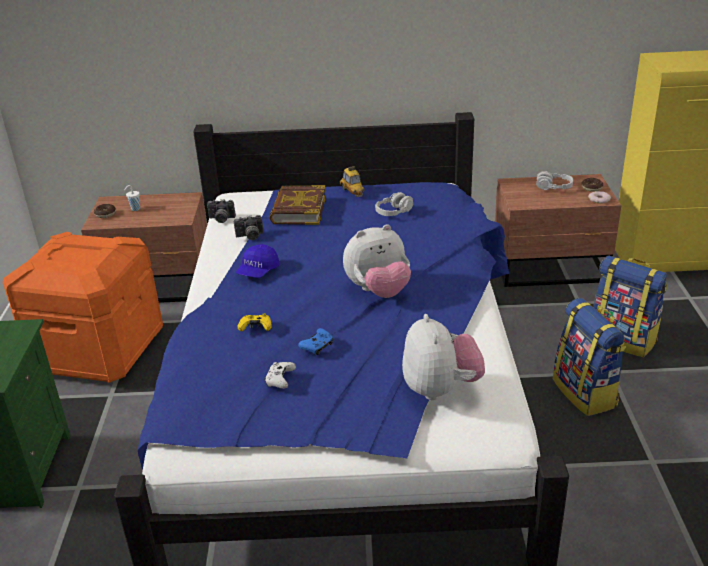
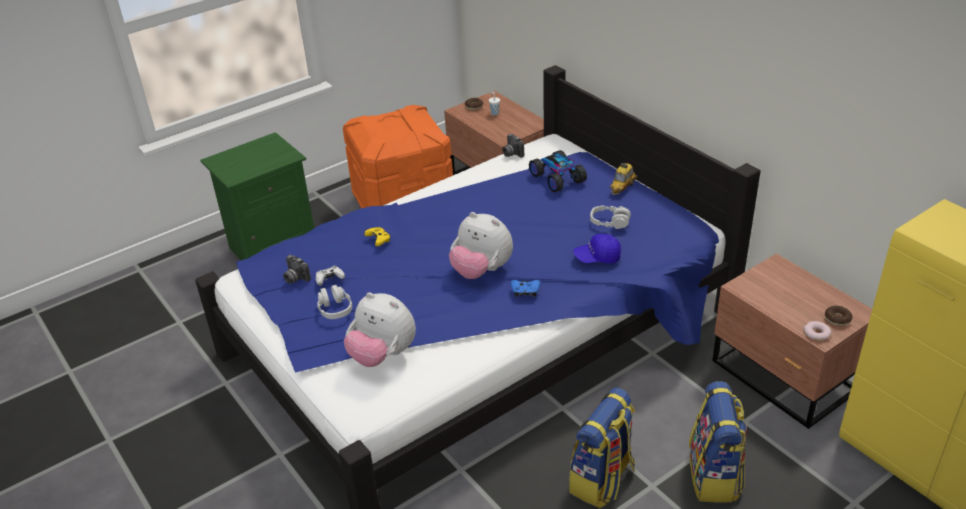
camera: 55 degrees right, 5 degrees up
(250, 237) = (495, 178): camera -> camera (295, 278)
(258, 271) = (452, 205): blue cap -> blue cap (597, 257)
(298, 210) = (558, 178): book -> toy car
(317, 346) = (380, 276): blue game controller -> blue game controller (525, 291)
(440, 388) = (383, 355): plush toy -> plush toy turned 75 degrees clockwise
(554, 187) = (804, 294): grey headphones -> grey headphones (335, 309)

